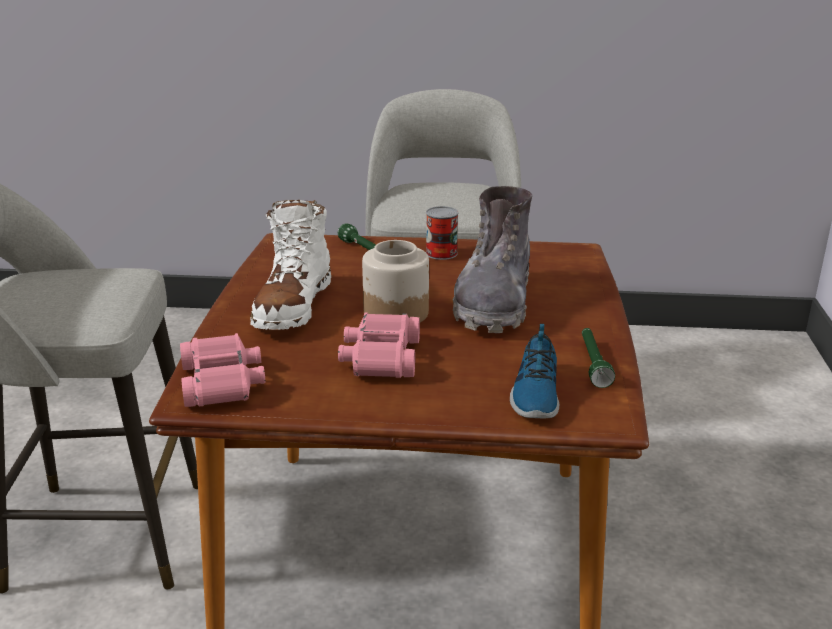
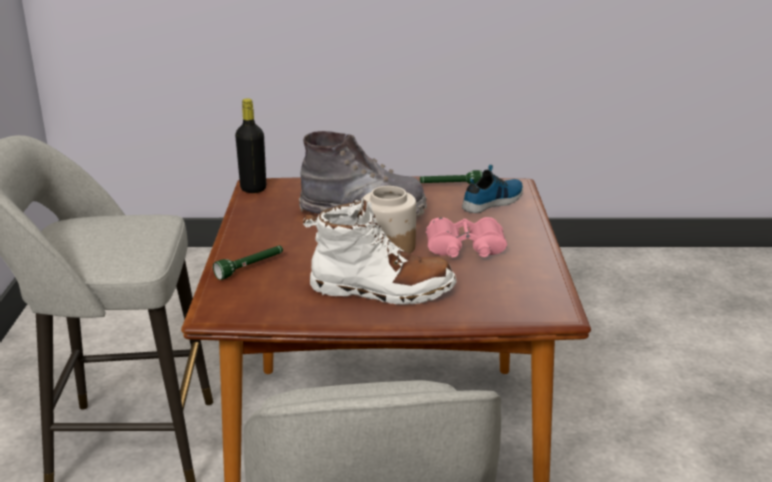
camera: 95 degrees left, 0 degrees up
(223, 382) = (527, 304): pink binoculars -> none
(441, 253) = (259, 234): can -> none
(534, 393) = (494, 201): shoe -> shoe turned 45 degrees counterclockwise
(564, 249) = (253, 188): none -> black bottle

